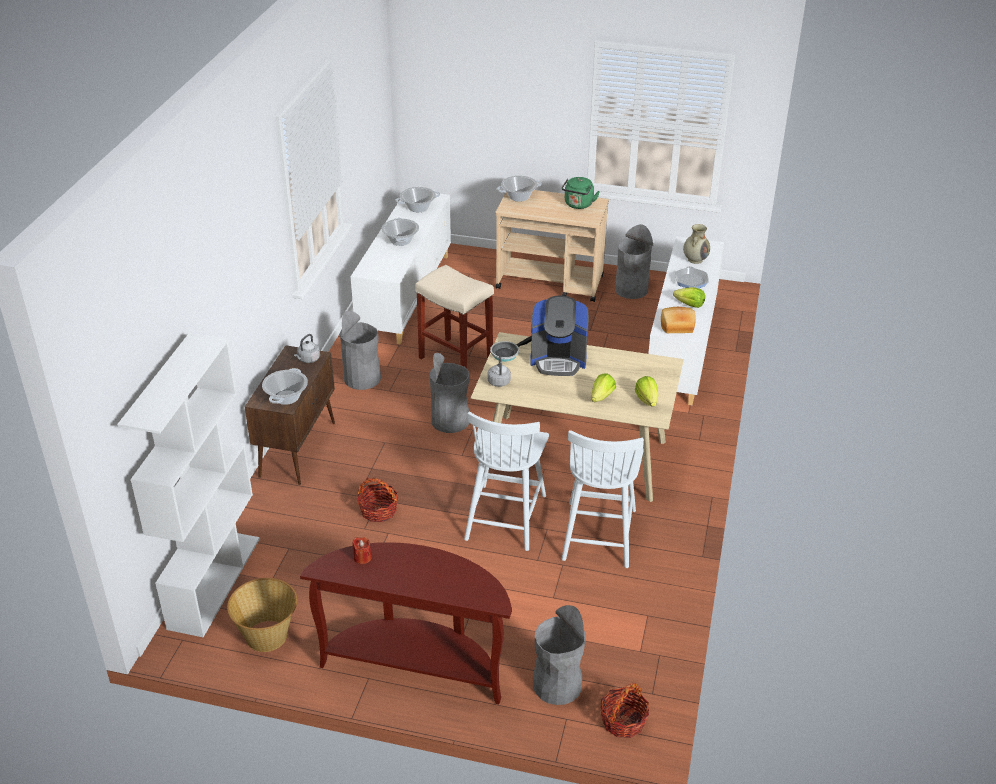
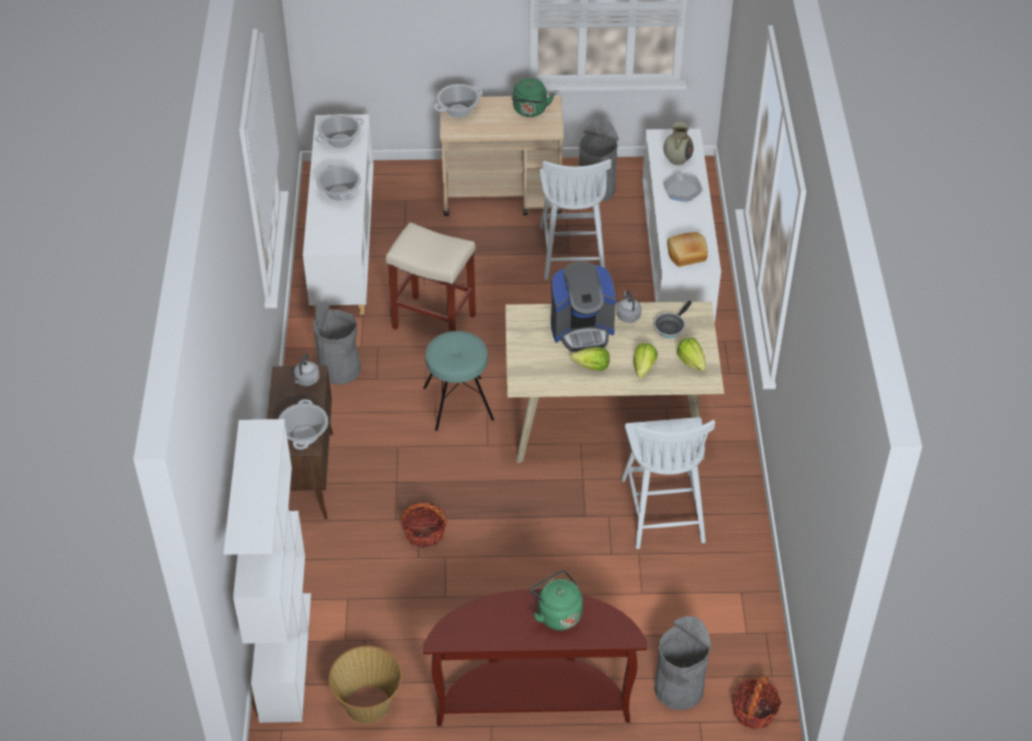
camera: 15 degrees left, 10 degrees up
(362, 558) = (477, 617): red candle -> none
(436, 569) = (557, 613): none -> green kettle
(450, 420) = (458, 404): grey trash can -> turquoise stool
(499, 381) = (529, 369): grey kettle -> grey kettle (627, 315)
(505, 516) = (560, 509): white chair -> white chair (572, 250)
(506, 353) = (524, 331): frying pan -> frying pan (670, 326)
(689, 305) = (690, 223): lettuce -> lettuce (592, 367)

